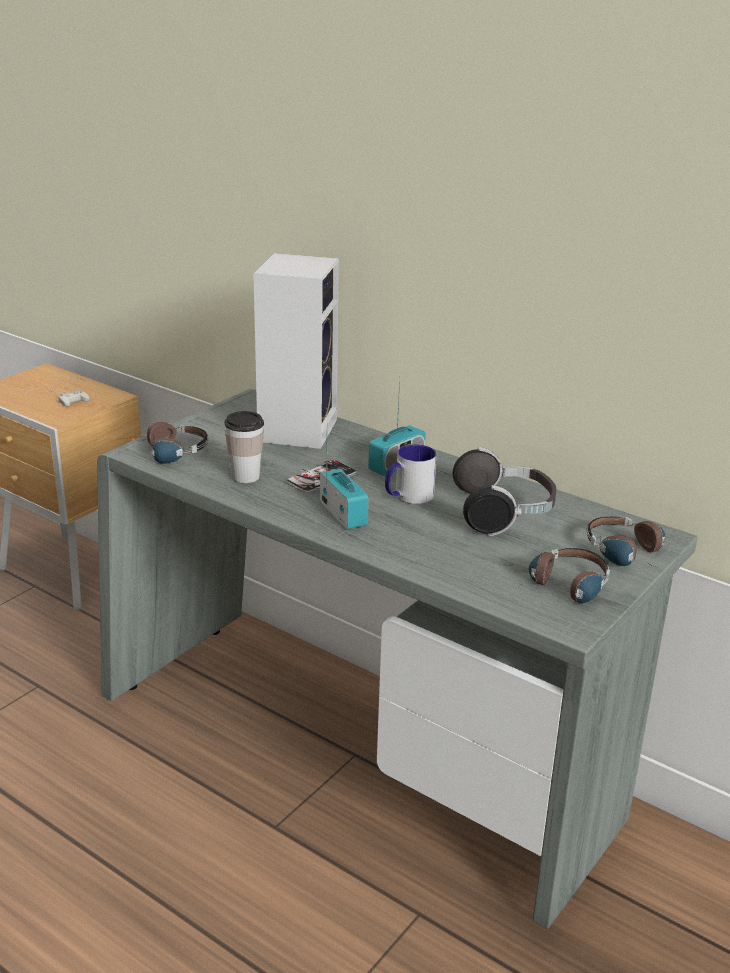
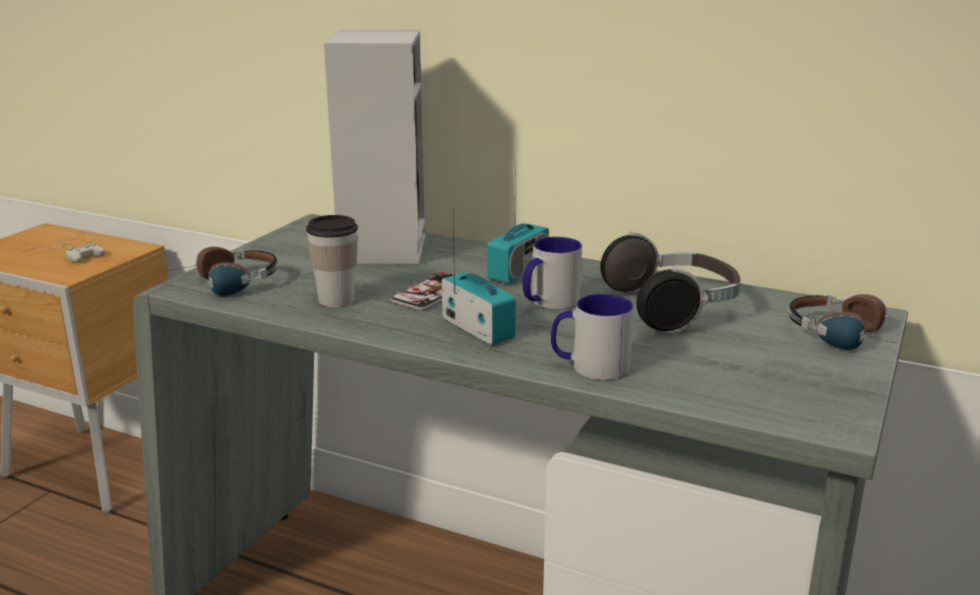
camera: 10 degrees left, 5 degrees down
(413, 557) = (589, 367): none -> mug
(563, 589) = (797, 384): headphones -> none

